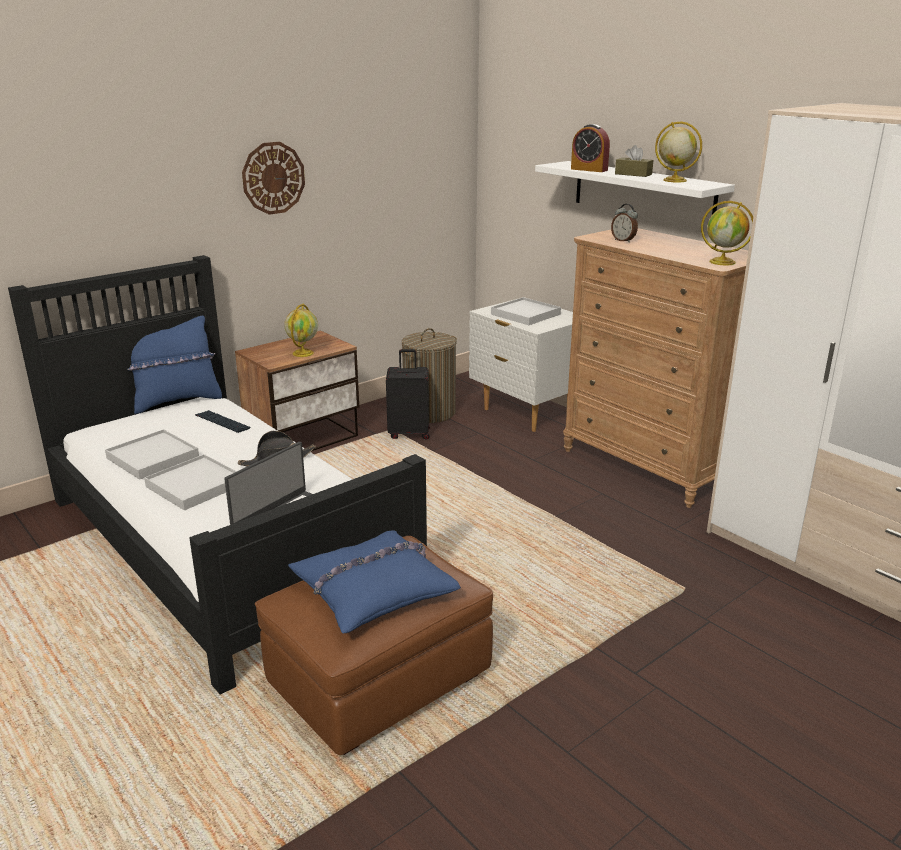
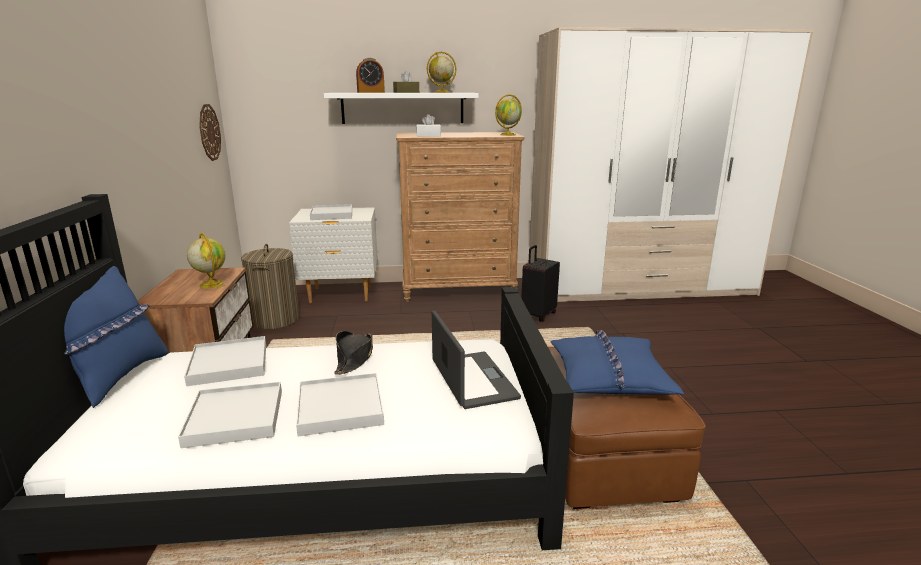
camera: 55 degrees left, 5 degrees down
(222, 422) = (228, 364): keyboard -> white tray
(273, 178) = (121, 105): wall clock -> wall clock (209, 132)
(409, 433) = (290, 336): black suitcase -> black suitcase (538, 315)
(623, 241) = (428, 135): alarm clock -> white tissue box

